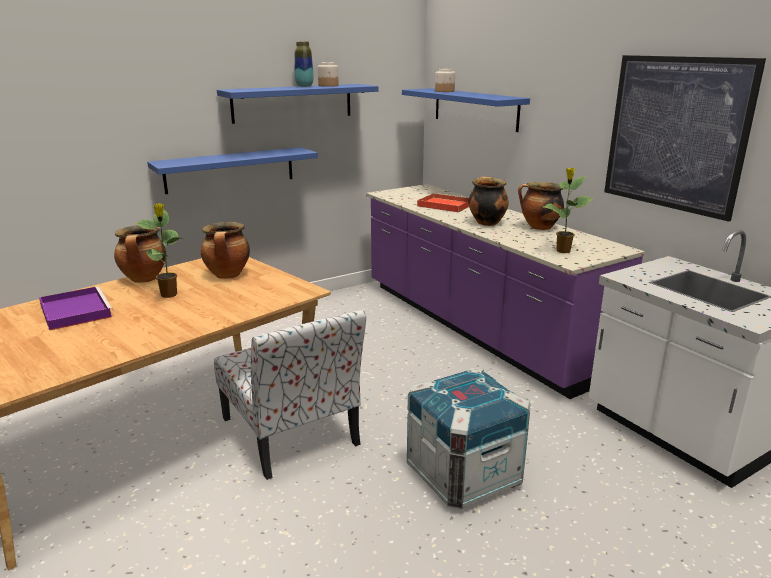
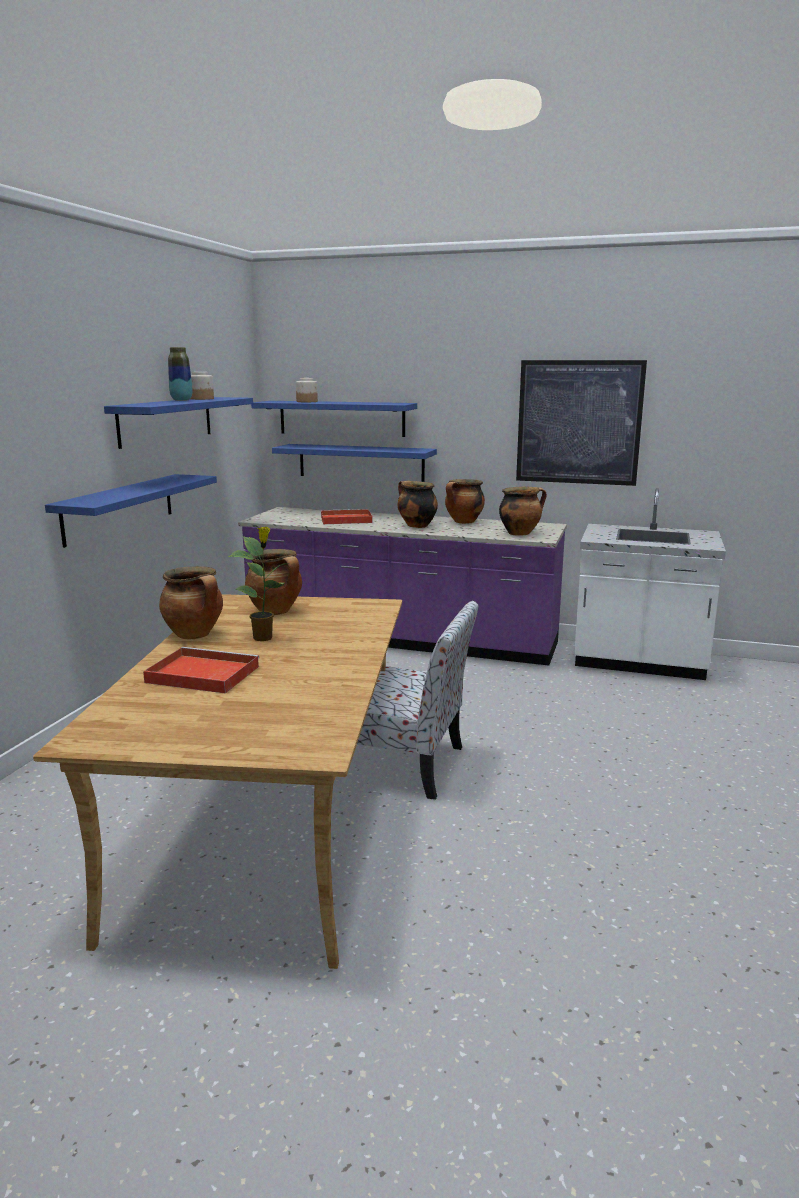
camera: 40 degrees left, 5 degrees down
(75, 311) = (201, 674): purple tray -> red tray
(464, 475) = (564, 734): crate -> none
(485, 152) = (361, 462): none -> blue shelf
(563, 251) = (520, 533): potted plant -> cooking pot

